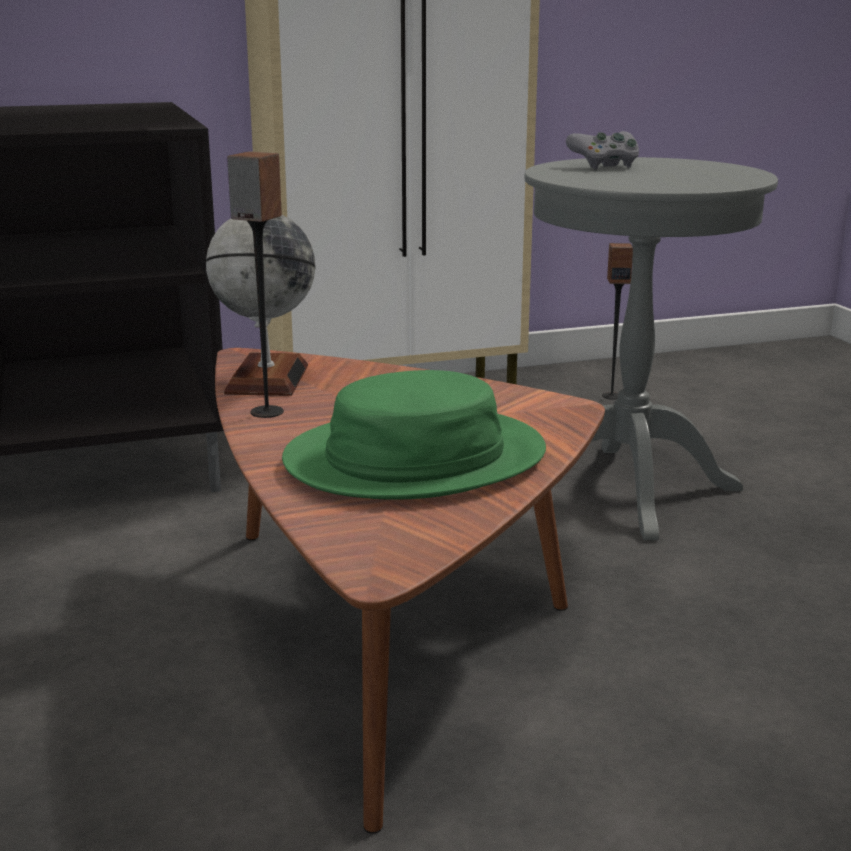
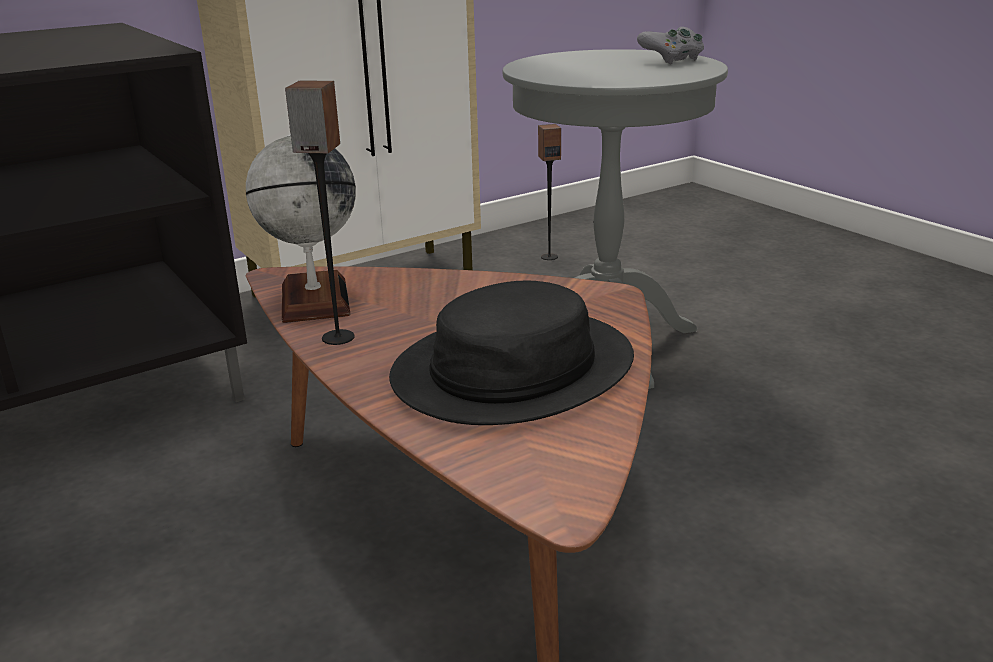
camera: 15 degrees left, 5 degrees up
(415, 458) = (513, 369): green hat -> black hat
(604, 166) = (568, 62): grey game controller -> grey game controller (672, 60)

